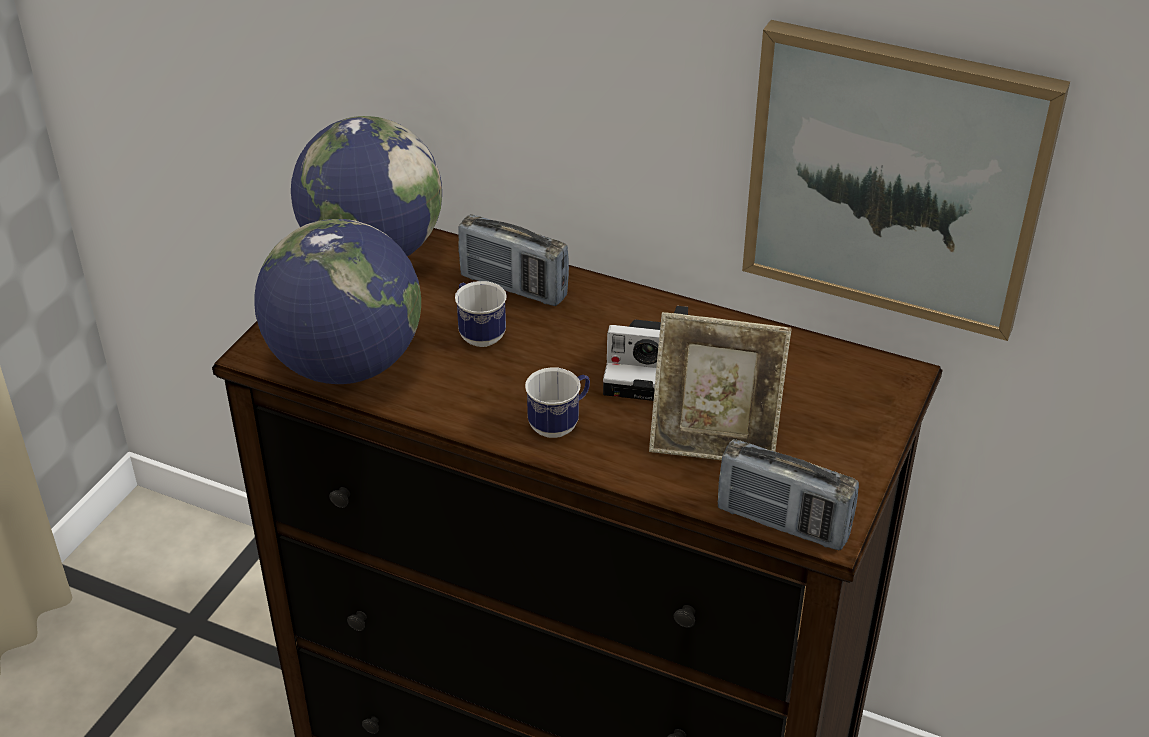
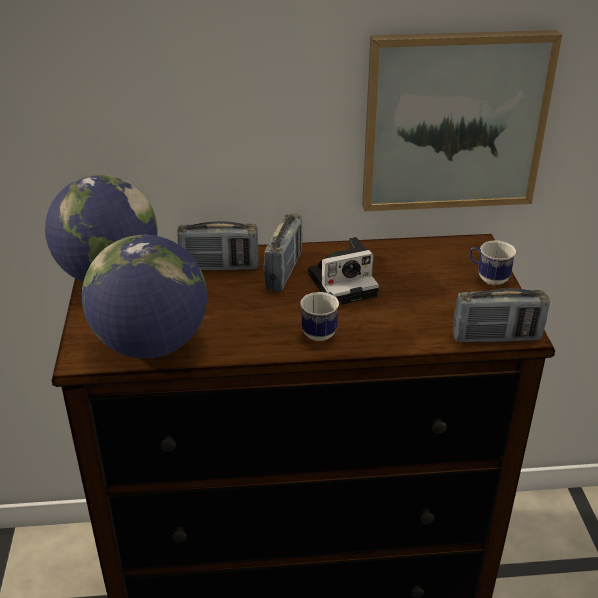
camera: 30 degrees left, 5 degrees down
(478, 334) = (222, 299): mug -> mug (488, 278)
(589, 322) = (284, 271): none -> radio
(714, 444) = (418, 310): picture frame -> none

